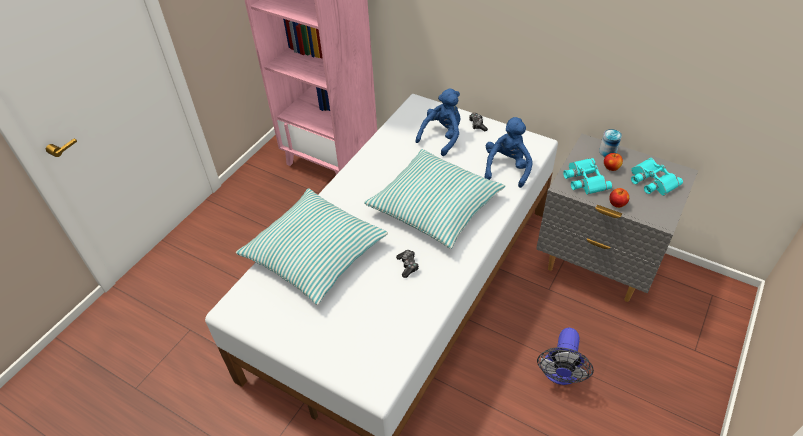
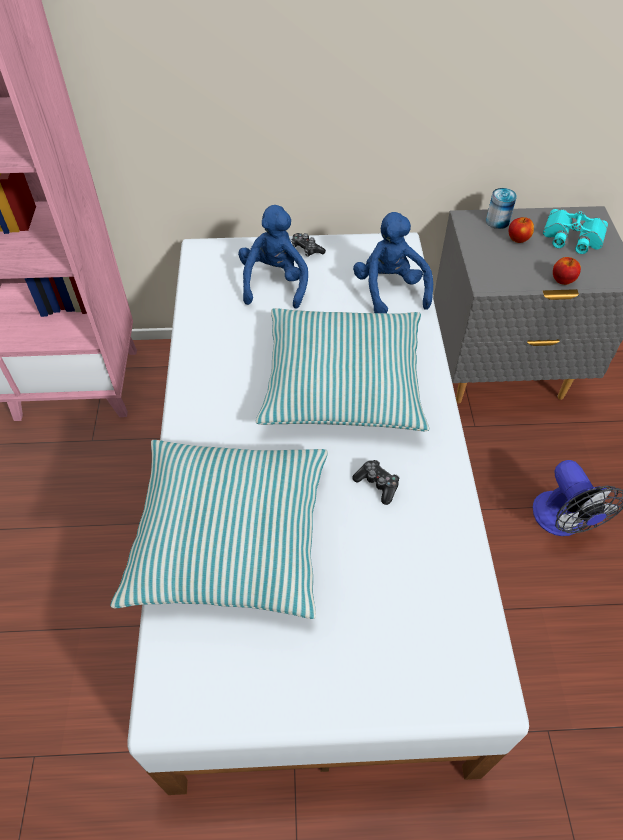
camera: 35 degrees left, 5 degrees up
(584, 179) = (502, 266): turquoise binoculars -> none

